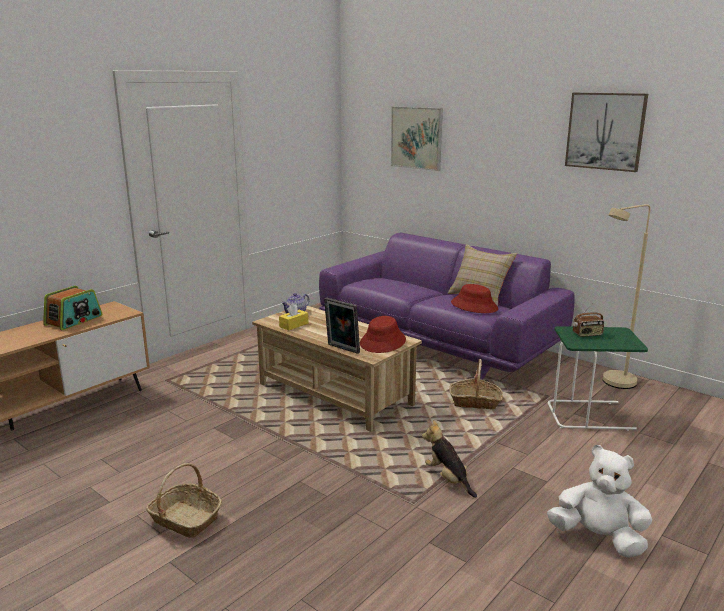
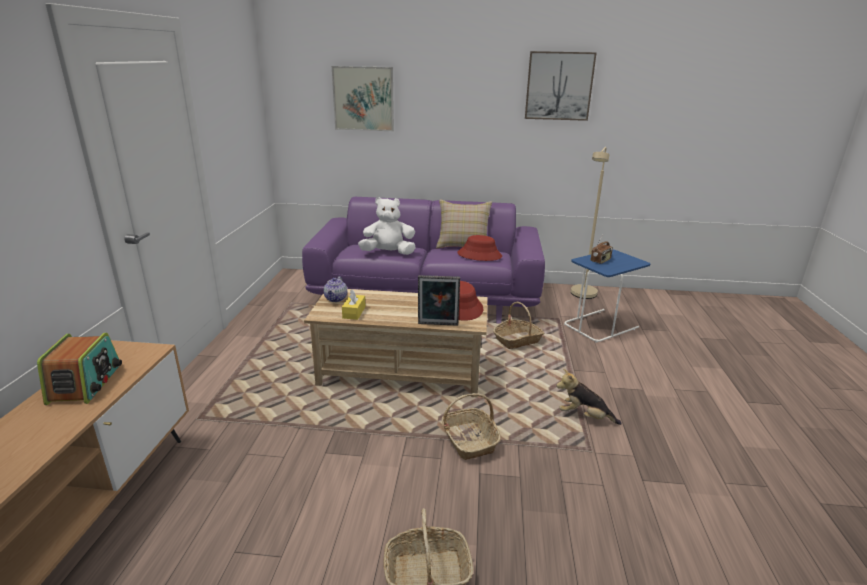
camera: 35 degrees left, 5 degrees up
(322, 458) = (469, 440): none -> basket
(590, 415) = (600, 325): green side table -> blue side table
(598, 538) = (723, 421): white plush toy -> white plush toy (388, 253)

